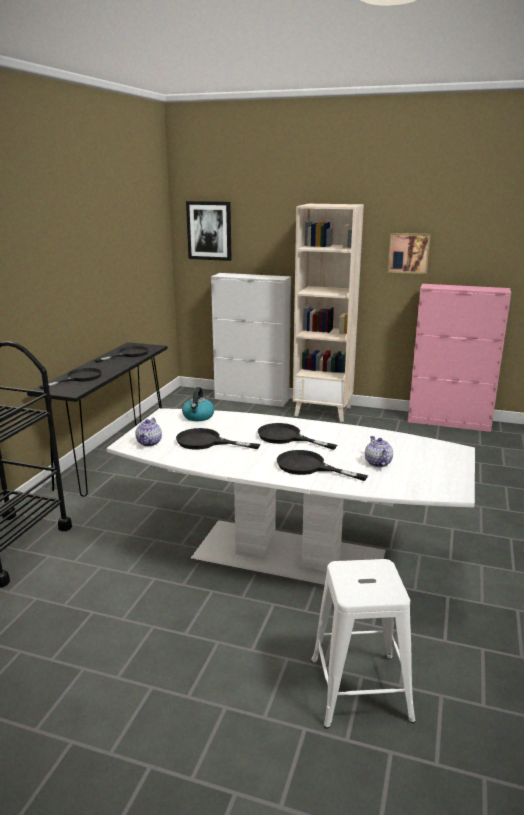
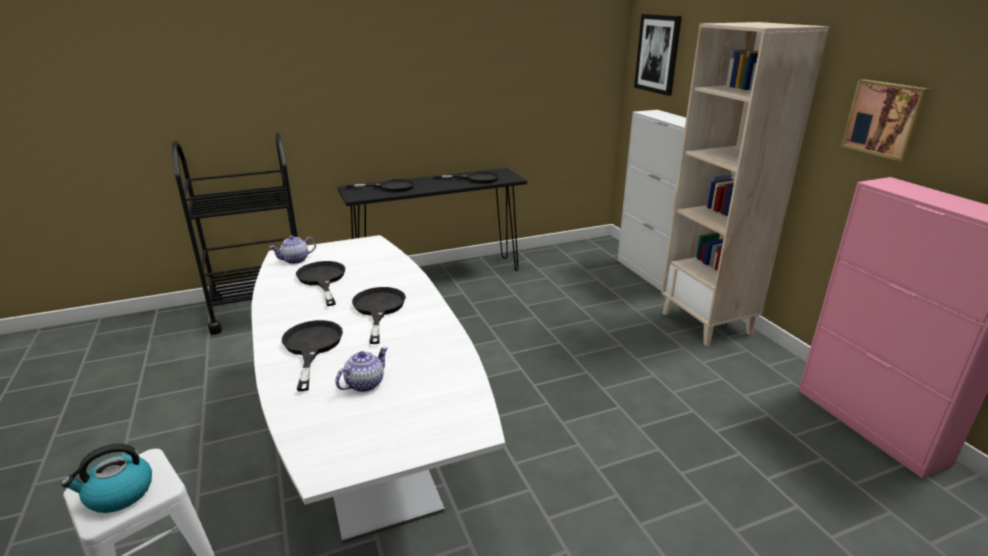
camera: 50 degrees right, 5 degrees up
(198, 417) = (379, 255): kettle -> kettle (118, 494)

